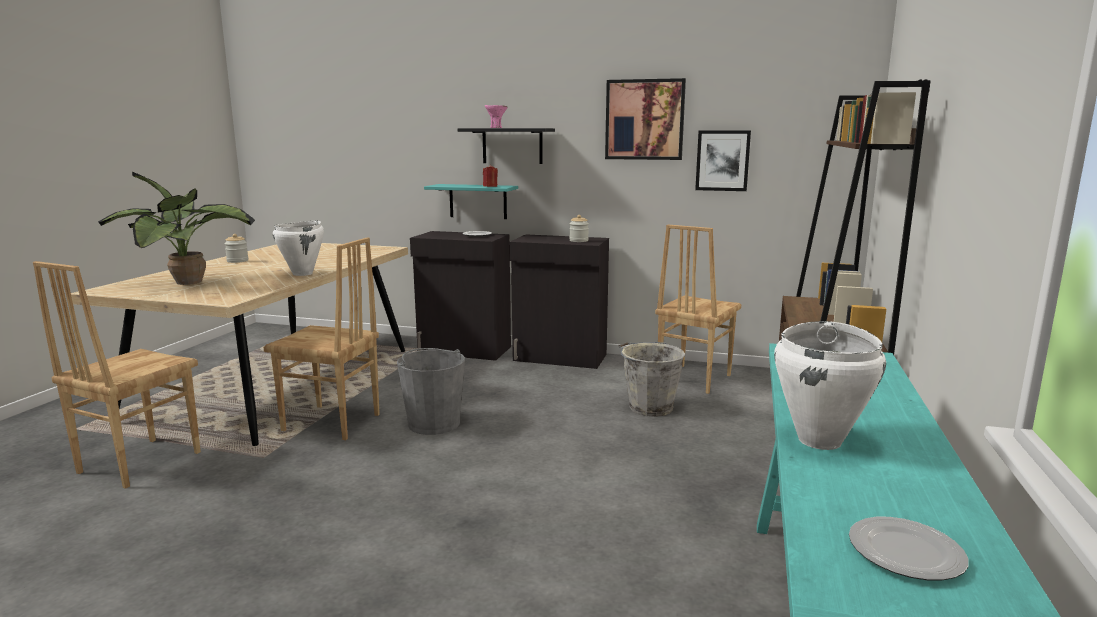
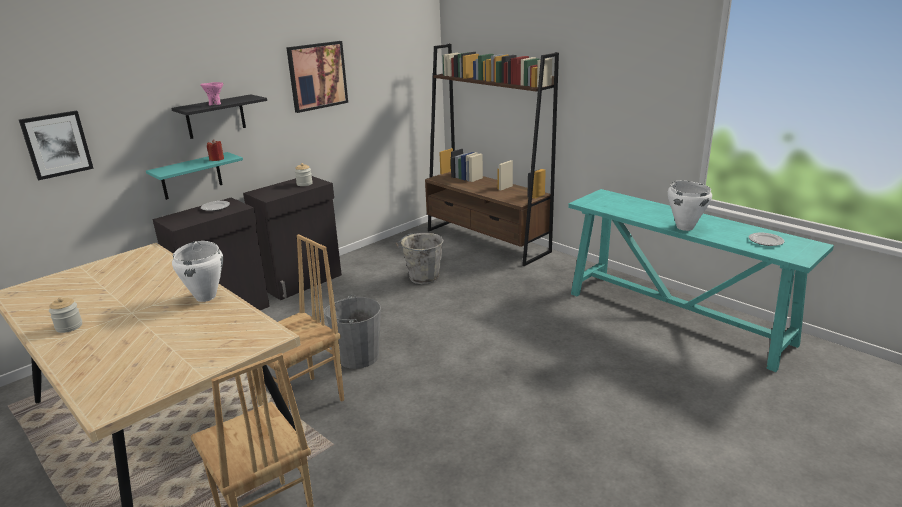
camera: 60 degrees left, 10 degrees up
(191, 283) = (156, 354): potted plant -> none
(692, 379) = (399, 252): brown chair -> none
(722, 160) = (369, 97): picture -> picture (57, 144)

